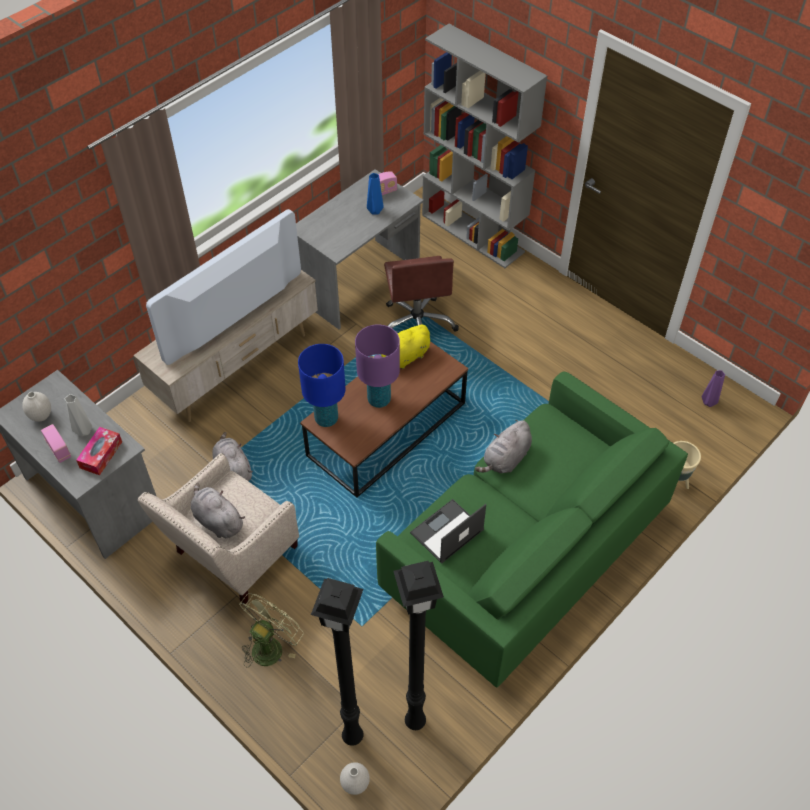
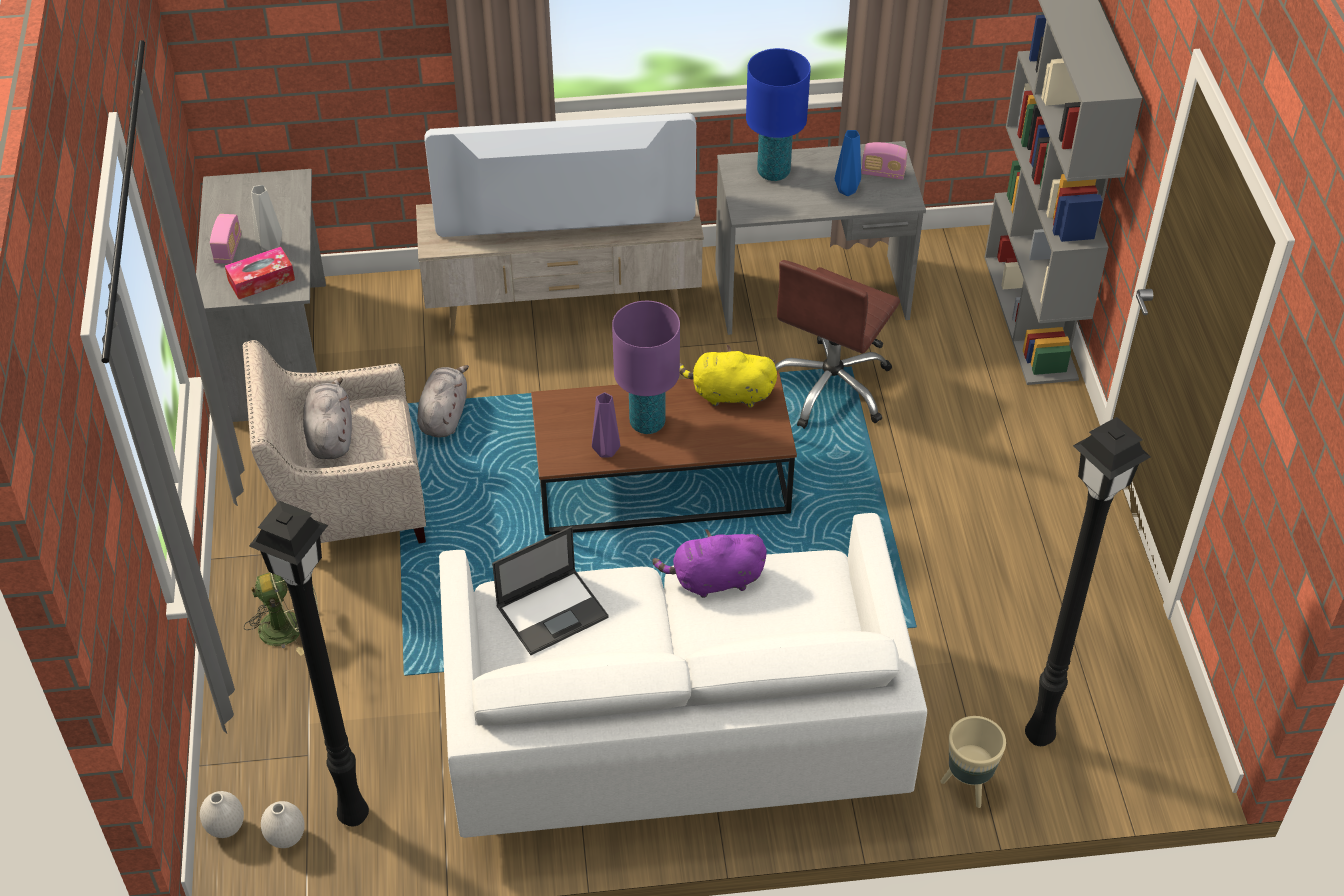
camera: 40 degrees right, 5 degrees down
(41, 416) = (247, 207): white vase -> white vase (286, 839)
(326, 418) = (564, 406): blue table lamp -> blue table lamp (774, 172)
(351, 737) = (271, 779): black floor lamp -> black floor lamp (1036, 736)
(446, 532) = (553, 611): laptop -> laptop turned 150 degrees clockwise
(505, 459) = (714, 580): grey plush toy -> purple plush toy
(523, 554) = (673, 732): green sofa -> white sofa
(709, 402) = (1136, 725): purple vase -> purple vase (607, 452)

